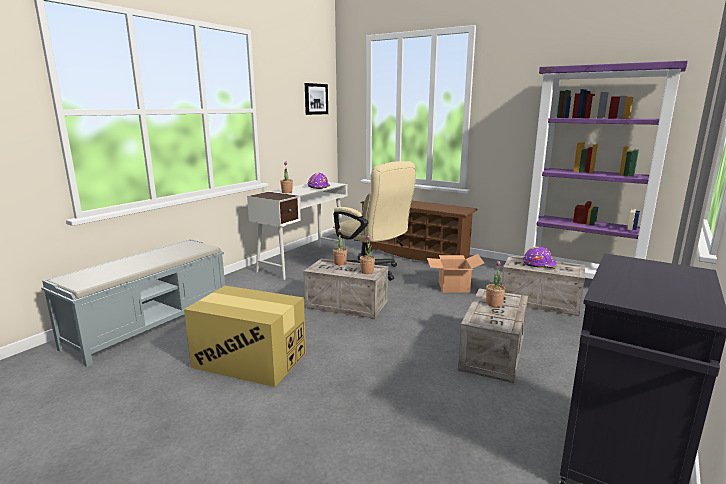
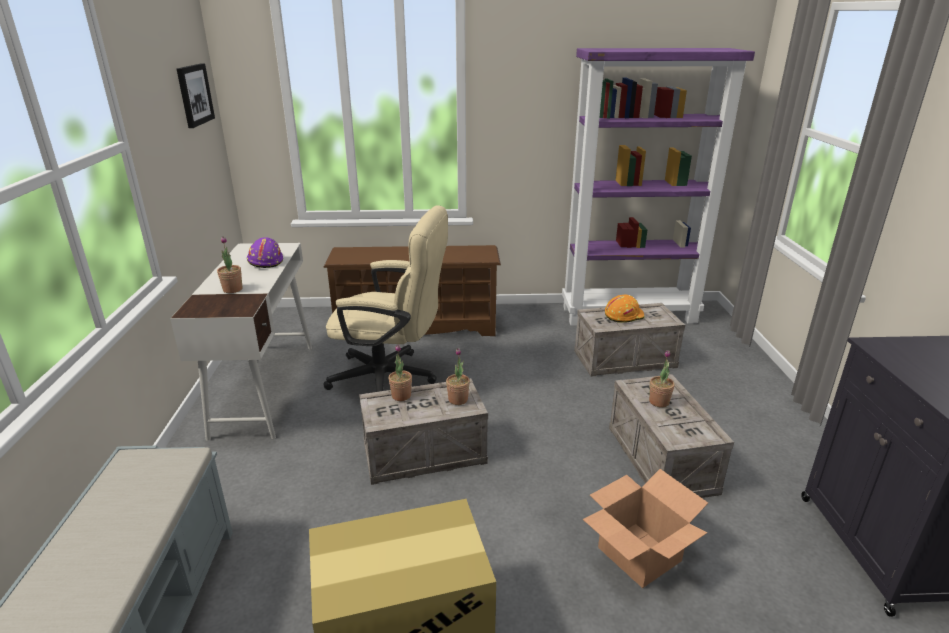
camera: 35 degrees left, 10 degrees up
(454, 287) = (519, 367): cardboard box -> cardboard box (640, 555)
(539, 264) = (623, 315): purple hard hat -> orange hard hat

